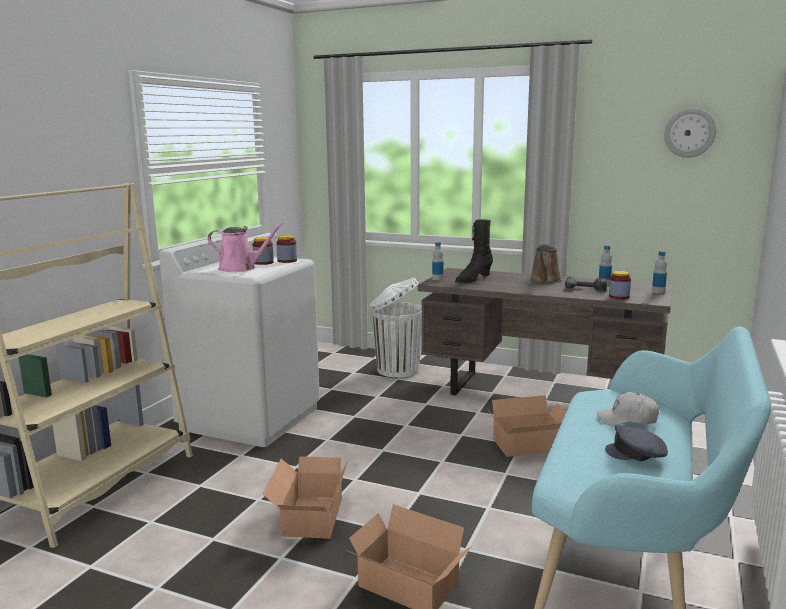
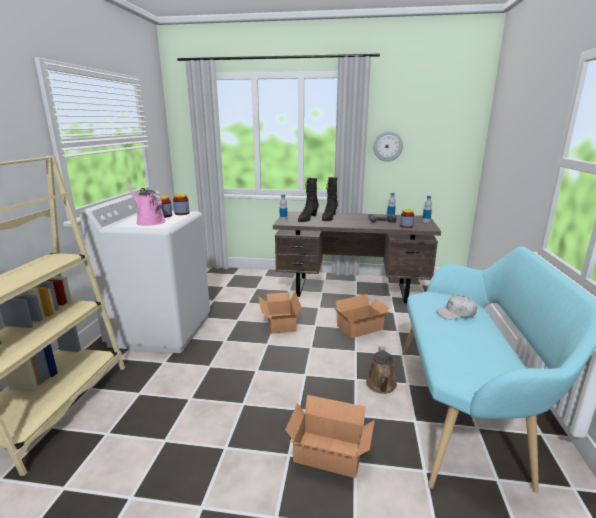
camera: 15 degrees left, 5 degrees up
(240, 268) = (149, 221): pink watering can -> pink watering can turned 135 degrees counterclockwise
(309, 517) = (234, 408): cardboard box -> cardboard box (279, 323)
(396, 370) = (253, 282): white trash can -> none
(506, 280) = (329, 218): none -> black boot
(545, 280) = (353, 217): brown watering can -> brown watering can (381, 386)
(637, 453) = (480, 340): grey cap -> none
(689, 133) = (438, 119): wall clock -> wall clock (387, 146)

